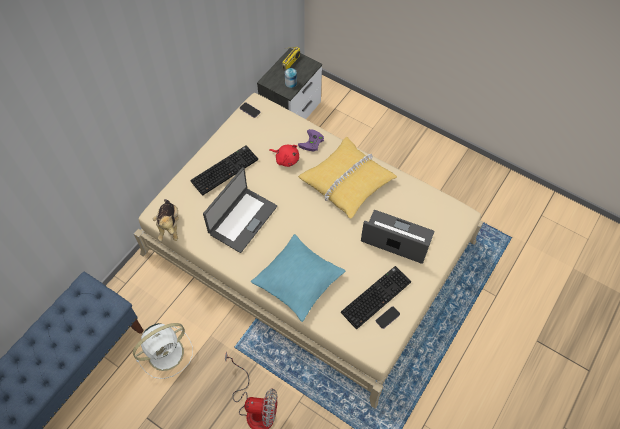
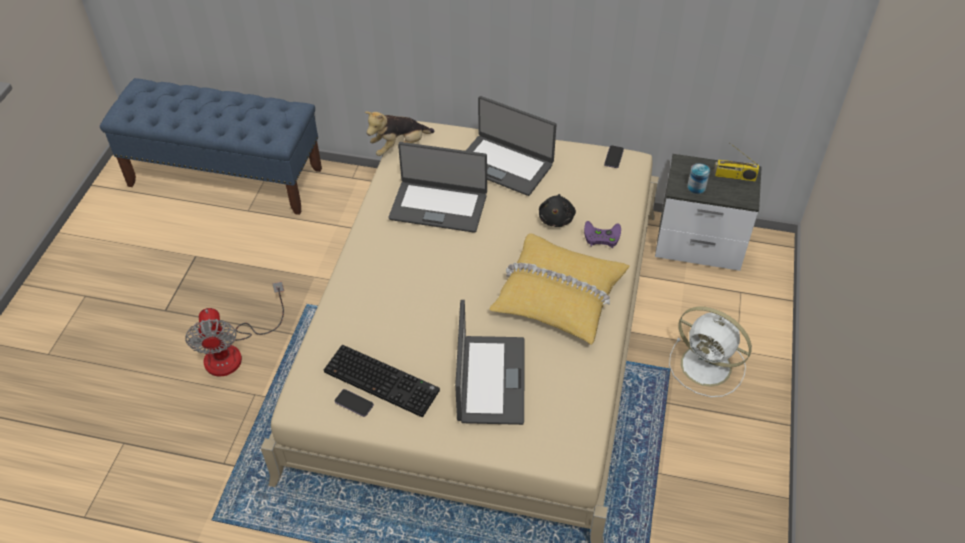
camera: 70 degrees right, 10 degrees down
(167, 352) = (279, 244): white fan -> white fan (708, 366)
(224, 169) = (504, 164): keyboard -> laptop
(286, 159) = (556, 218): red plush toy -> black plush toy
(298, 280) = (373, 289): turquoise pillow -> none

